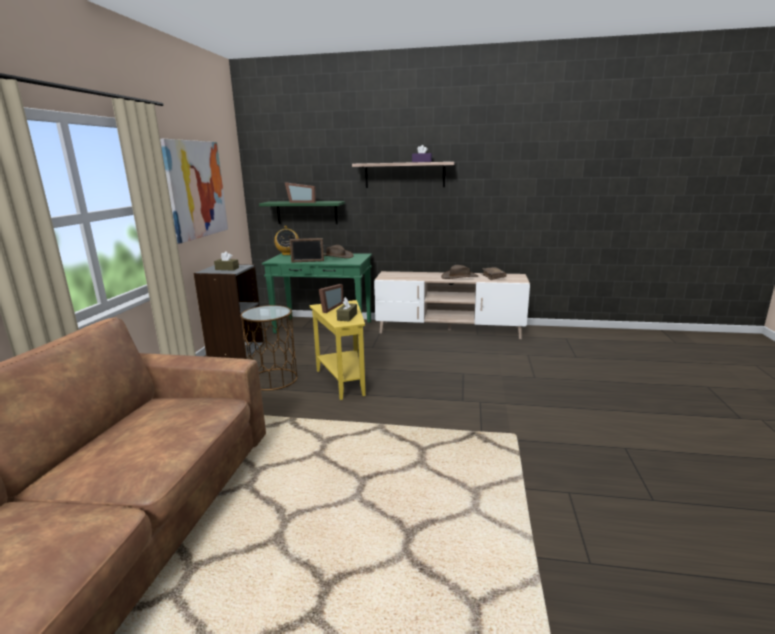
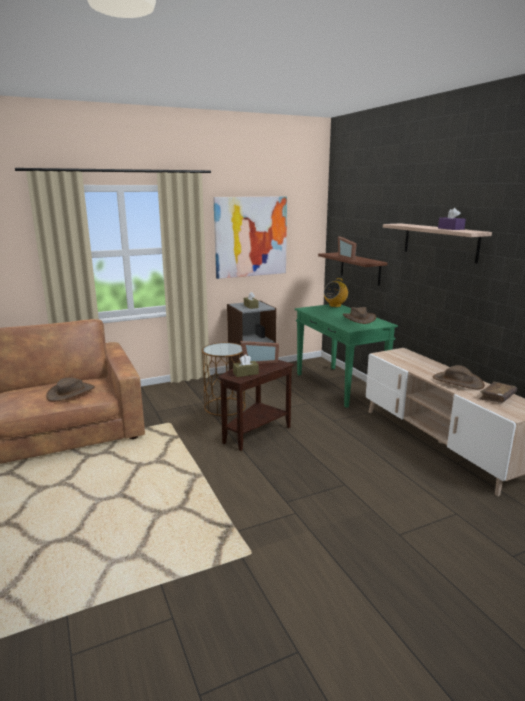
camera: 55 degrees right, 0 degrees up
(186, 417) = (71, 392): none -> brown hat
(307, 212) = (360, 268): green shelf -> brown shelf
(307, 261) = (323, 317): picture frame -> none
(343, 380) = (256, 432): yellow side table -> brown side table

